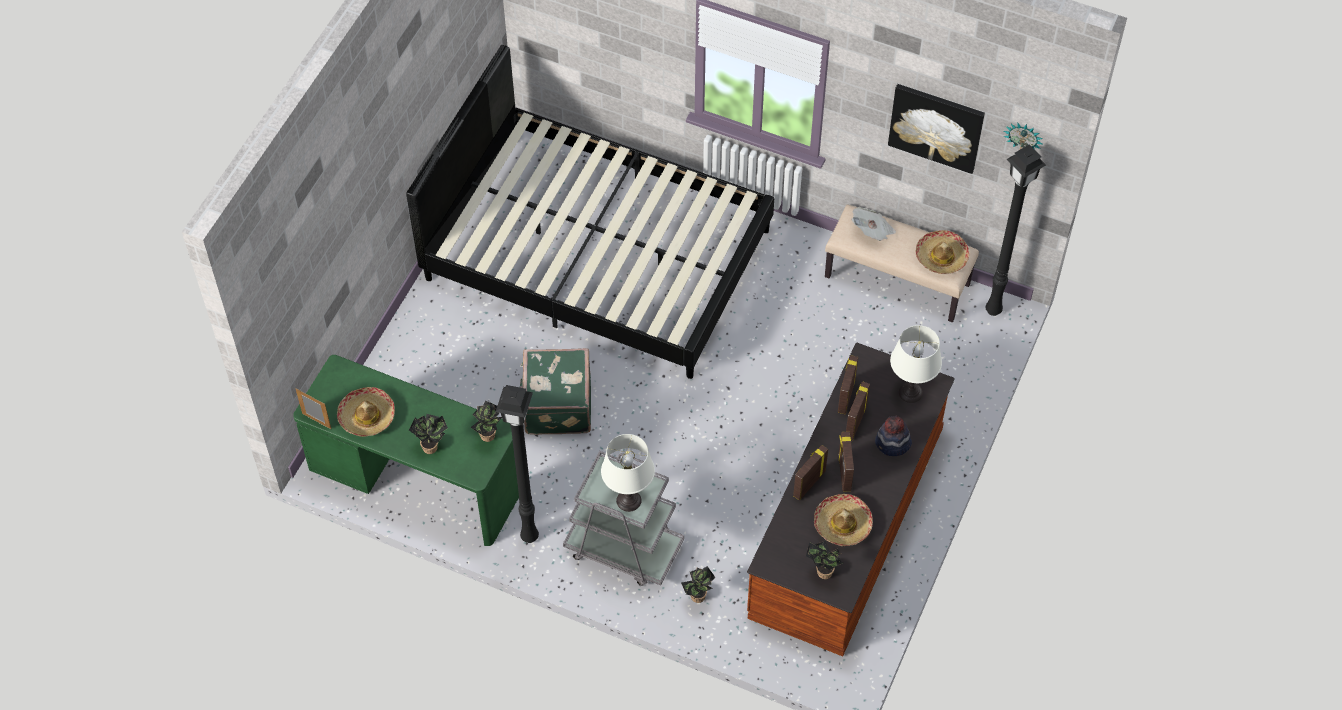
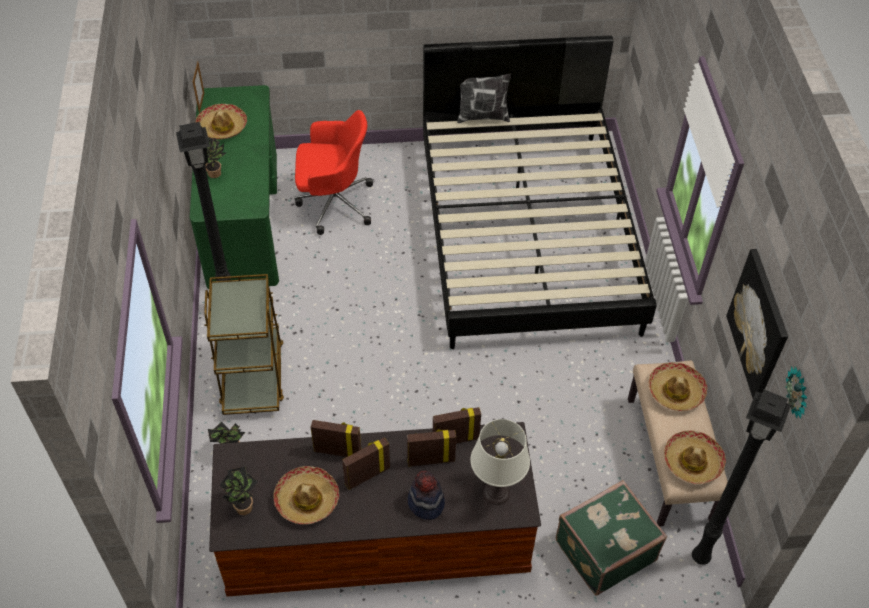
camera: 60 degrees right, 5 degrees down
(448, 392) = (333, 203): none -> red office chair
(460, 207) = (481, 116): none -> pillow
(489, 437) = (245, 203): potted plant -> none
(556, 405) = (364, 271): green suitcase -> green suitcase (603, 549)
(623, 548) = (253, 376): grey cart -> brown cart
(628, 500) = (231, 317): white table lamp -> none
(872, 231) = (675, 391): newspaper -> hat

